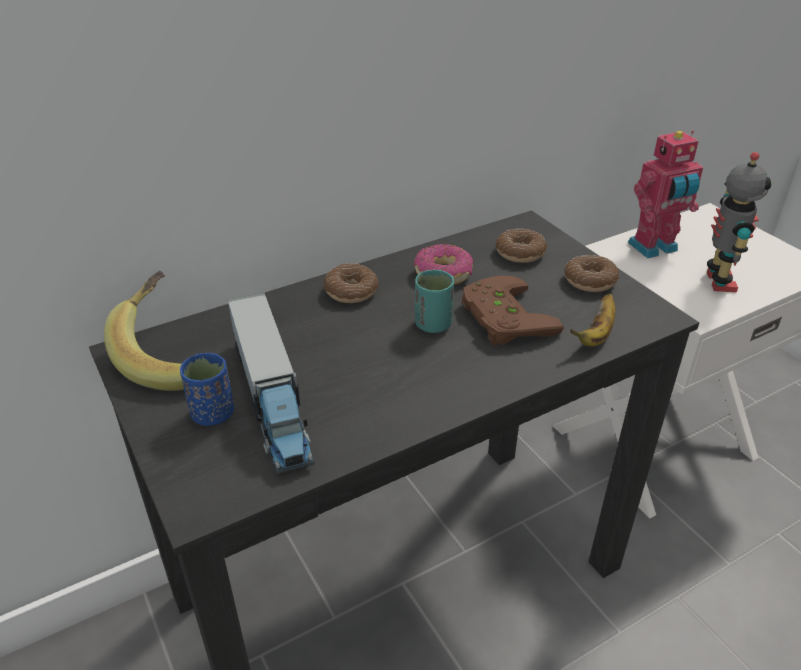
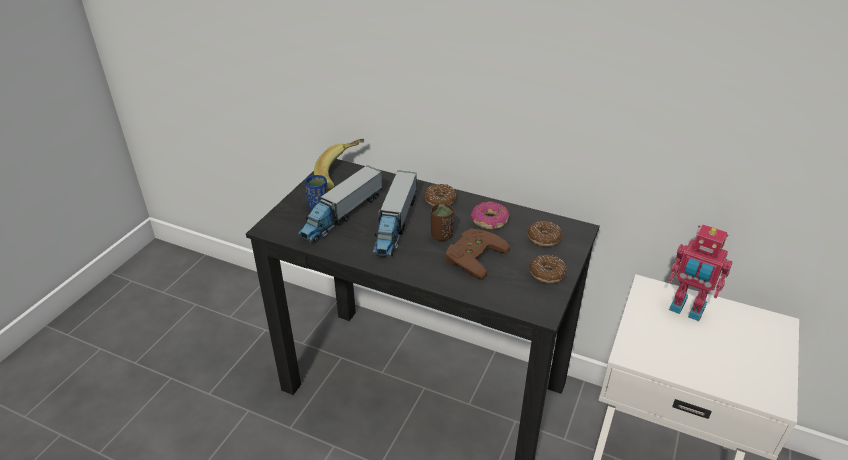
camera: 55 degrees right, 0 degrees up
(360, 354) = (395, 224): none -> toy truck
(433, 324) = (441, 235): turquoise cup -> brown cup
(596, 335) = (495, 293): banana -> none
(717, 282) = (683, 352): toy robot -> none

